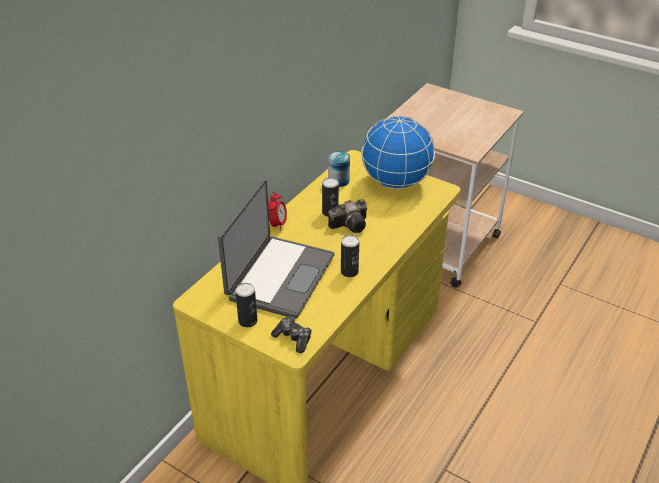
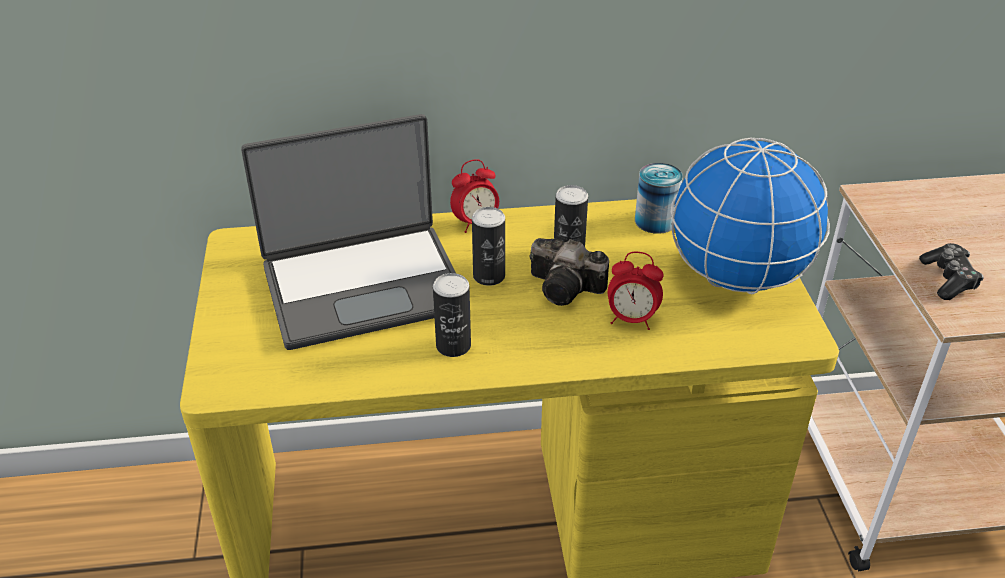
camera: 50 degrees right, 0 degrees up
(248, 321) = (240, 308): can -> can (489, 276)
(293, 338) = (242, 371): game controller -> game controller (948, 279)
(388, 220) = (631, 319): none -> alarm clock

